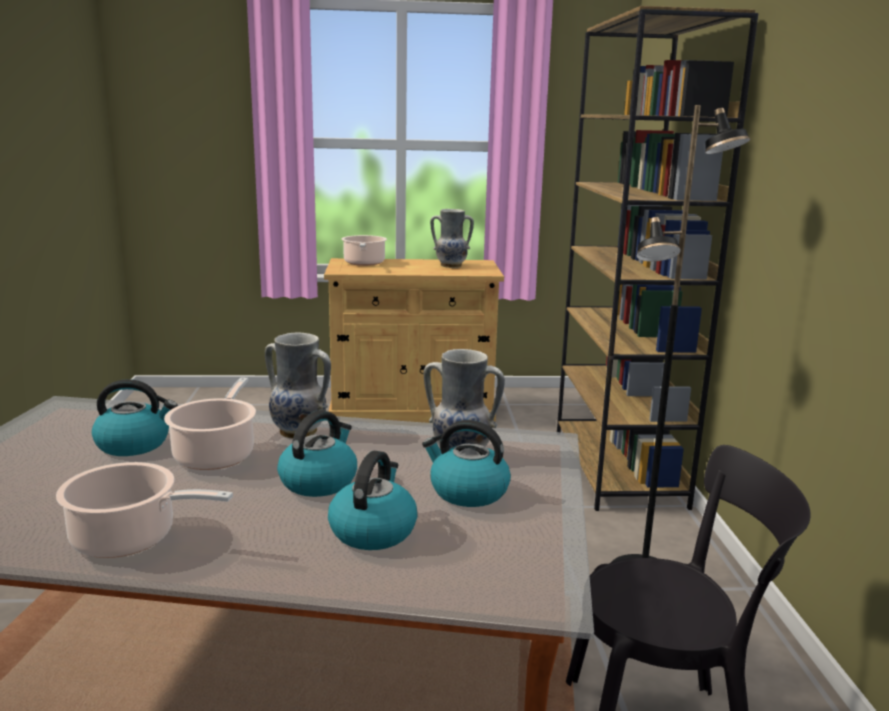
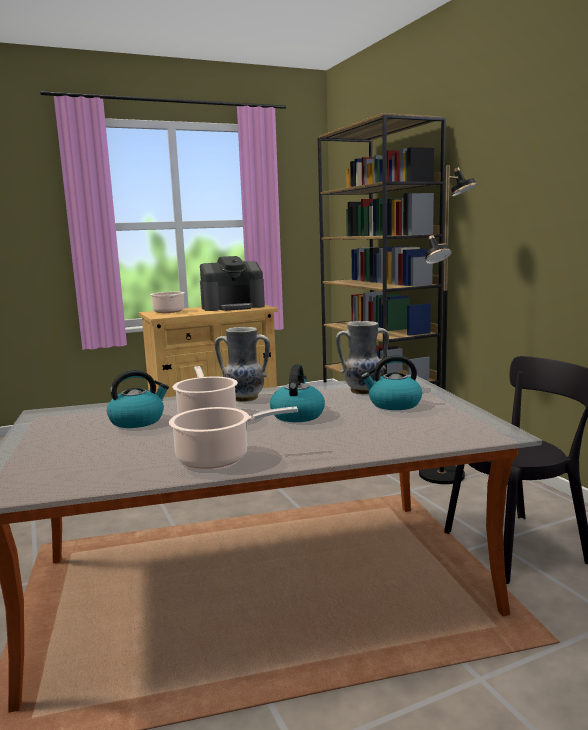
camera: 20 degrees left, 5 degrees down
(373, 530) = (366, 427): kettle -> none
(451, 266) = (233, 307): vase -> coffee machine

